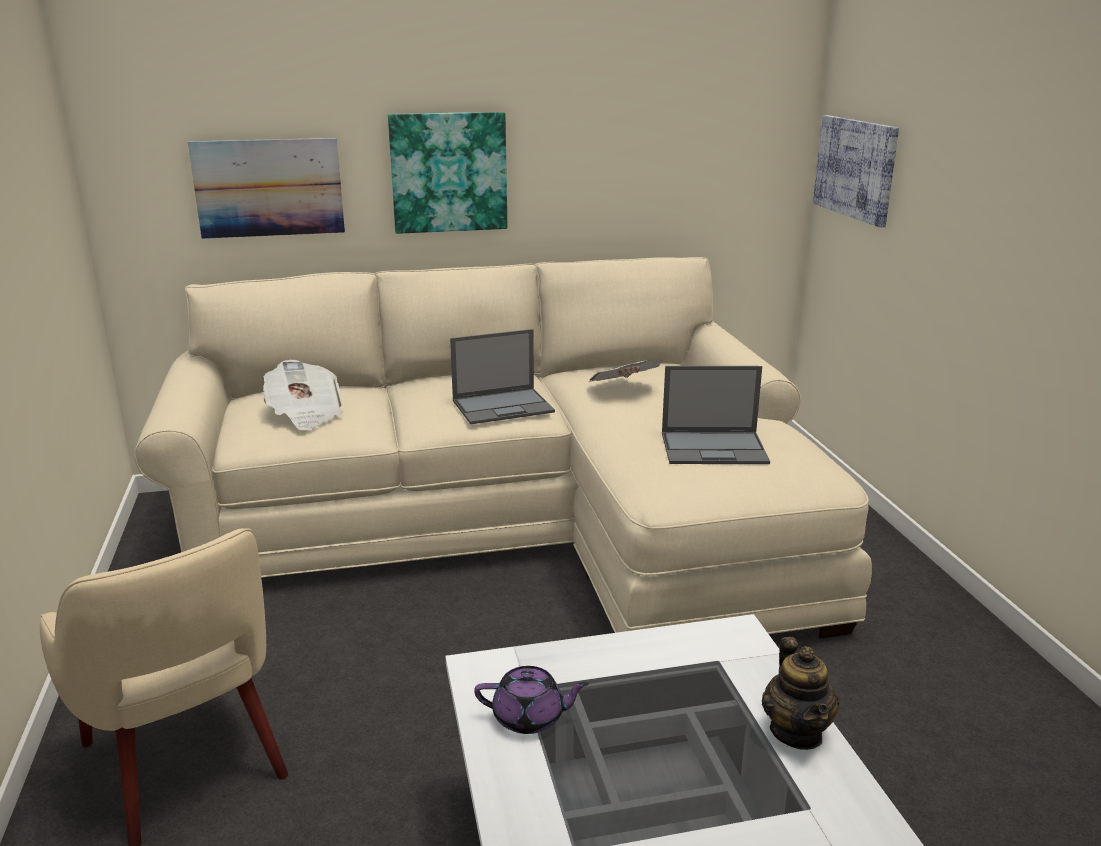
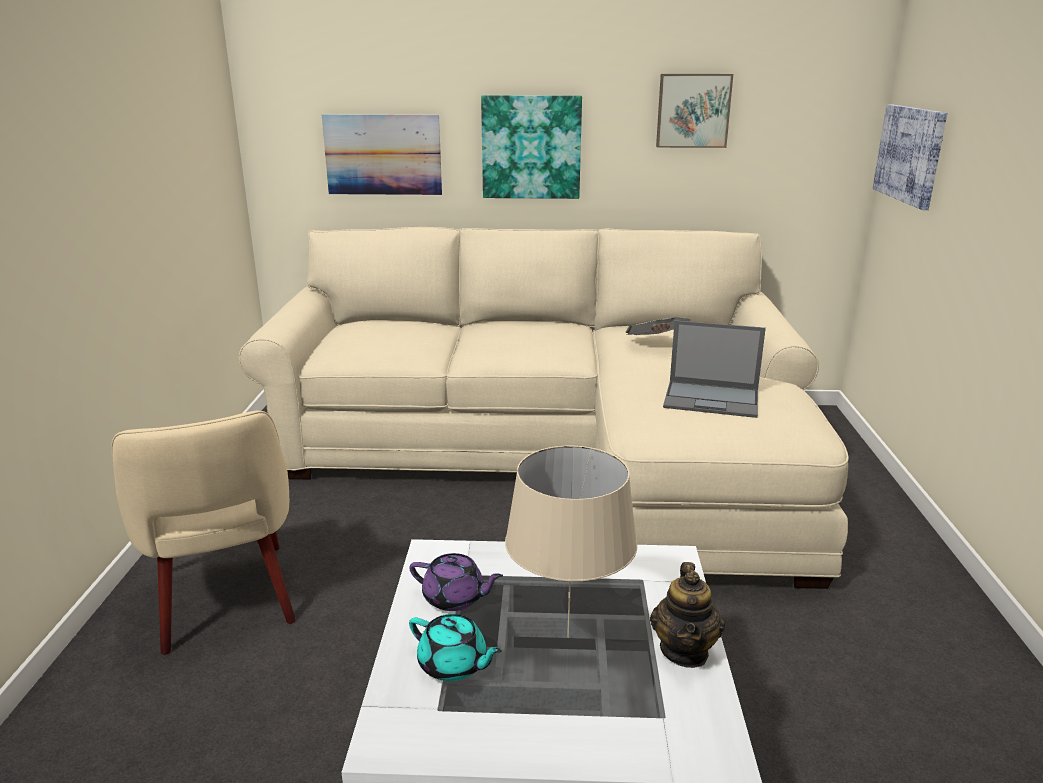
camera: 15 degrees right, 0 degrees up
(305, 415) = (381, 340): newspaper -> none
(504, 406) = (545, 348): laptop -> none
(566, 795) = (453, 665): none -> turquoise teapot
(626, 126) = (693, 110): none -> picture
(673, 740) = (568, 637): none -> beige table lamp

